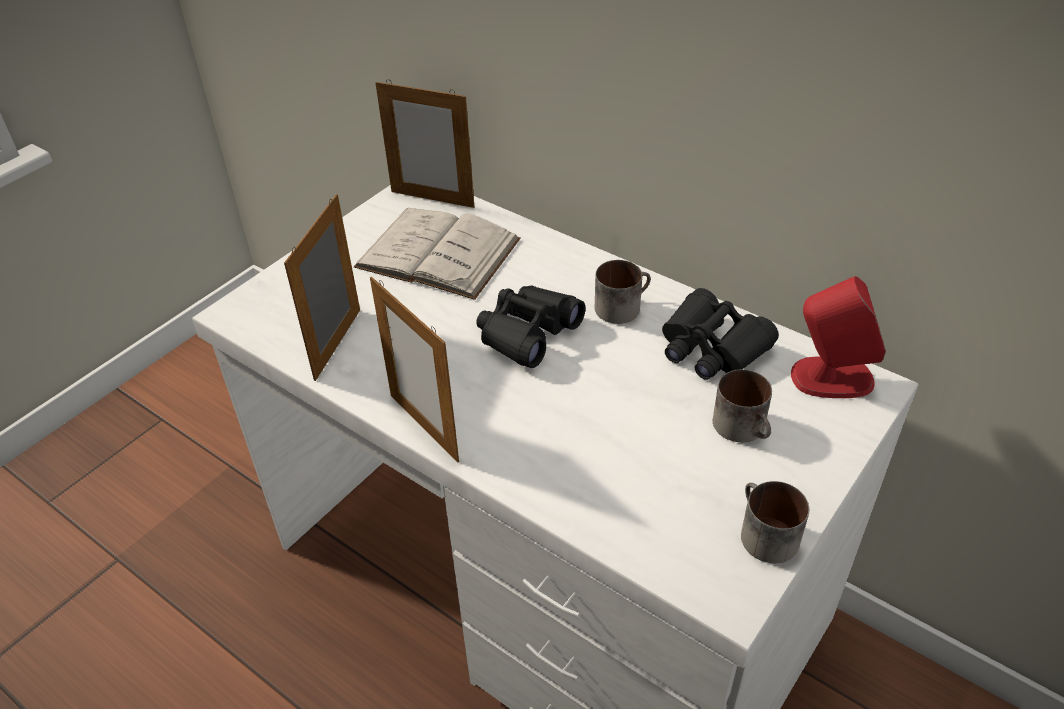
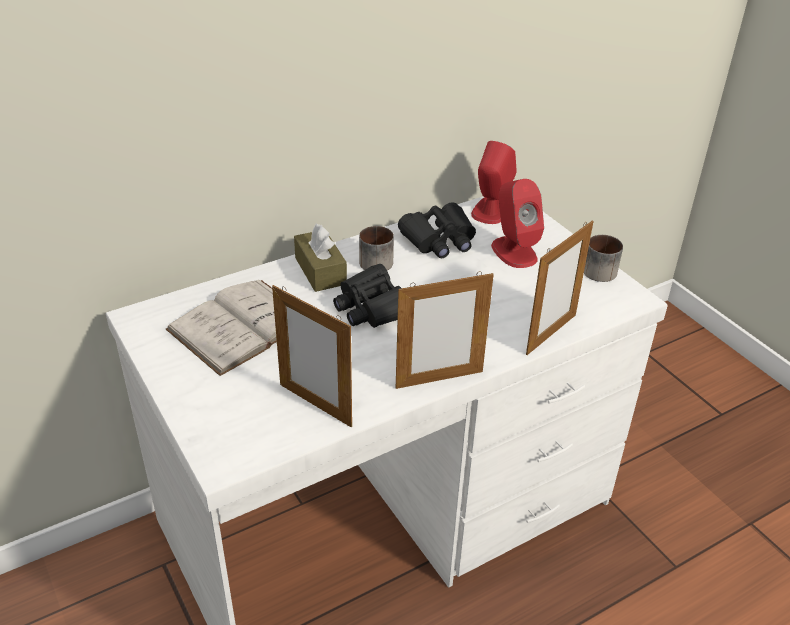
camera: 70 degrees left, 5 degrees down
(432, 199) = (164, 311): picture frame -> picture frame (551, 334)
(569, 272) = (320, 271): none -> brown tissue box
(744, 427) = (513, 251): mug -> red speaker

